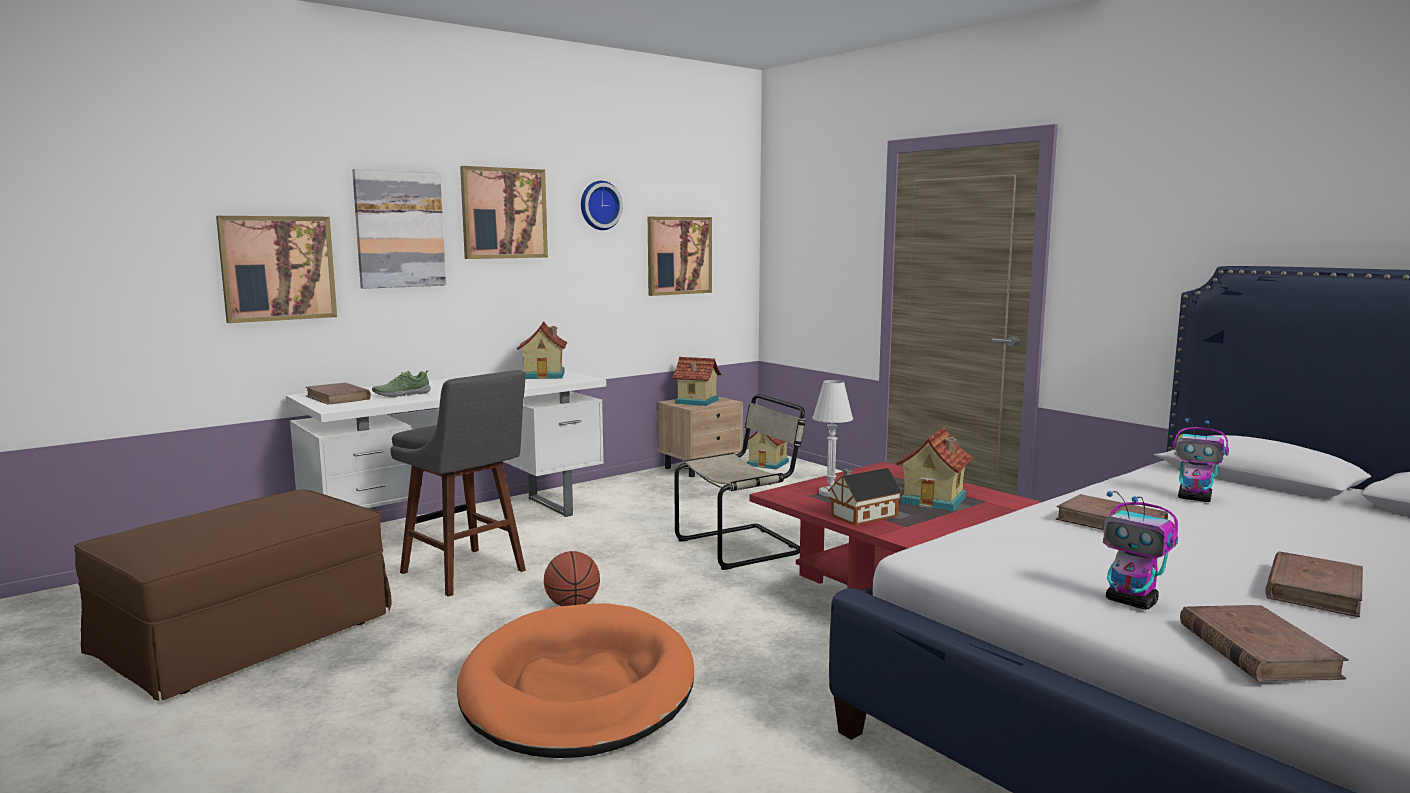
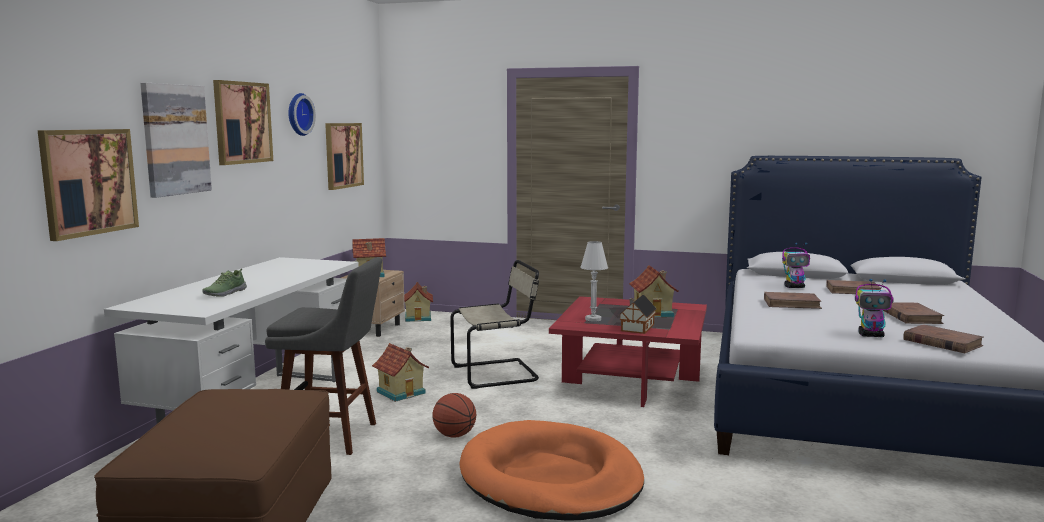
camera: 35 degrees left, 0 degrees up
(338, 398) = (171, 303): brown book -> brown book (853, 291)
(545, 375) = (298, 264): toy house -> toy house (402, 392)
(742, 546) = (498, 373): beige chair -> beige chair turned 45 degrees clockwise

